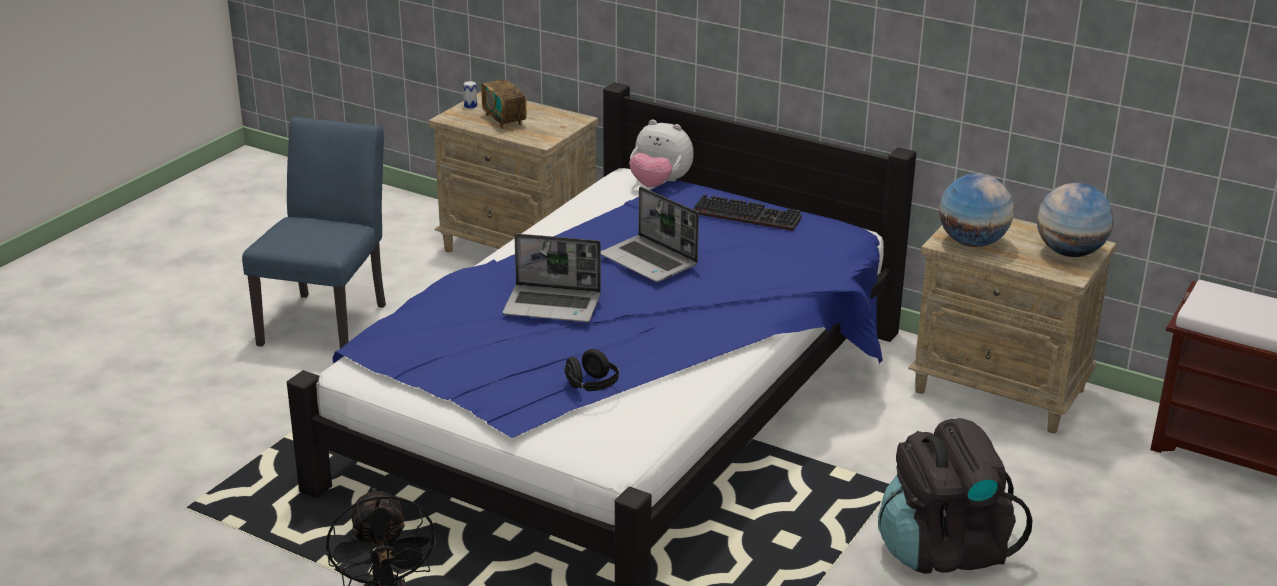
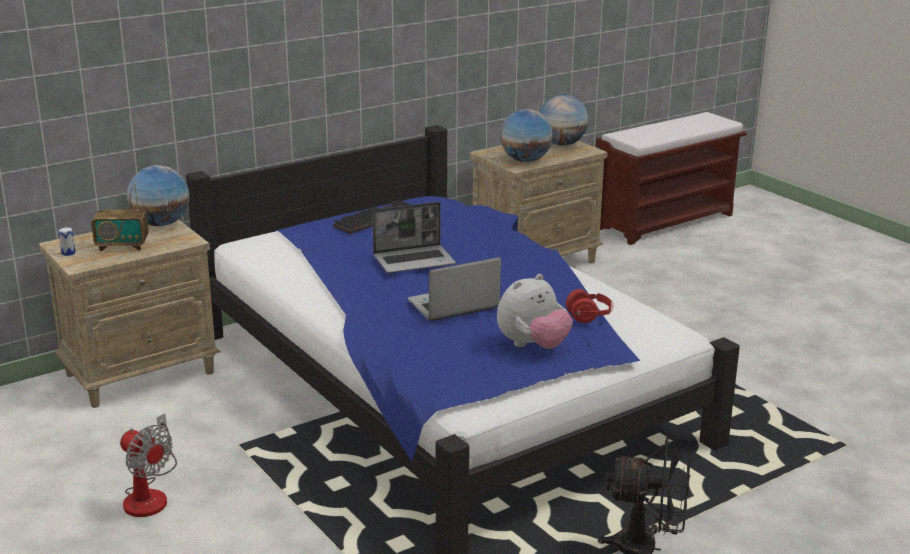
camera: 65 degrees left, 5 degrees down
(328, 320) = (149, 494): blue chair -> fan
(553, 305) = (453, 306): laptop -> laptop turned 150 degrees counterclockwise
(568, 119) = (160, 224): none -> globe
(592, 386) = (589, 317): black headphones -> red headphones
(659, 185) = (275, 237): plush toy -> plush toy (533, 346)
(944, 549) = (695, 325): black backpack -> none

